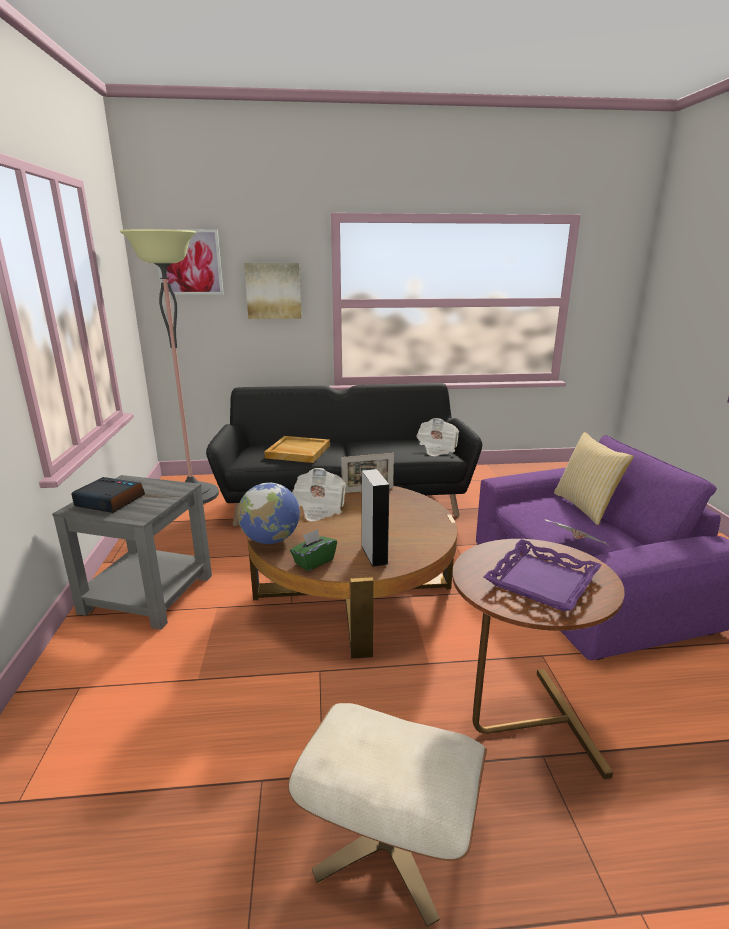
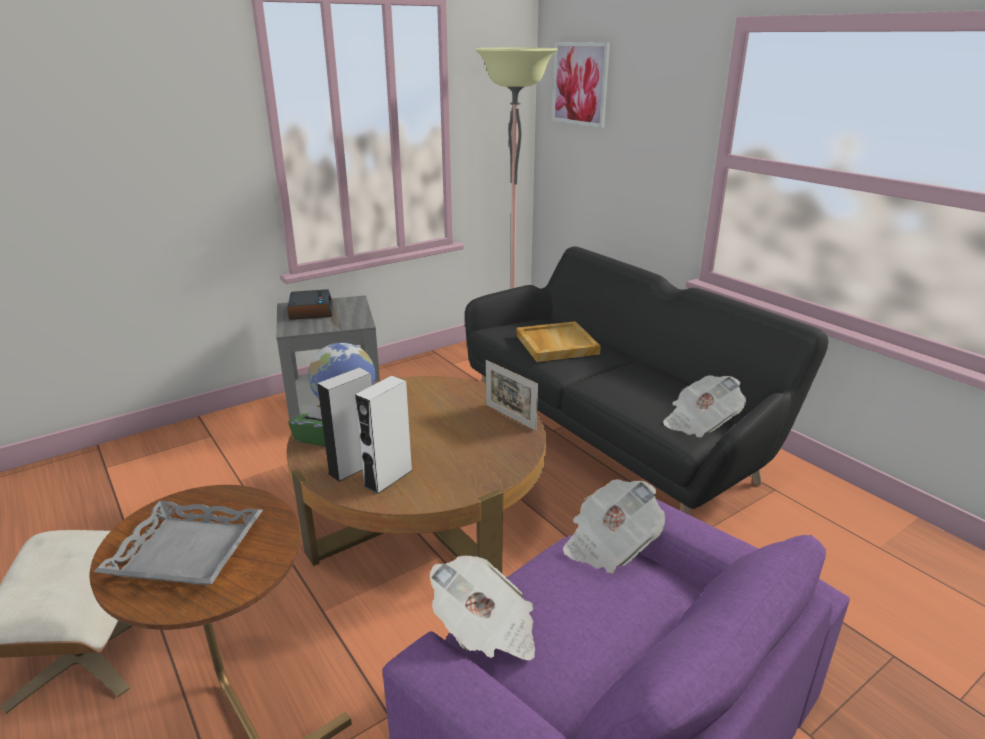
camera: 60 degrees right, 5 degrees up
(273, 291) = (652, 129): picture -> none
(319, 508) = (434, 404): newspaper -> newspaper (609, 544)
(402, 545) = (388, 478): none -> white speaker
(541, 581) = (187, 550): purple tray -> grey tray
(586, 507) = (666, 622): pillow -> none

